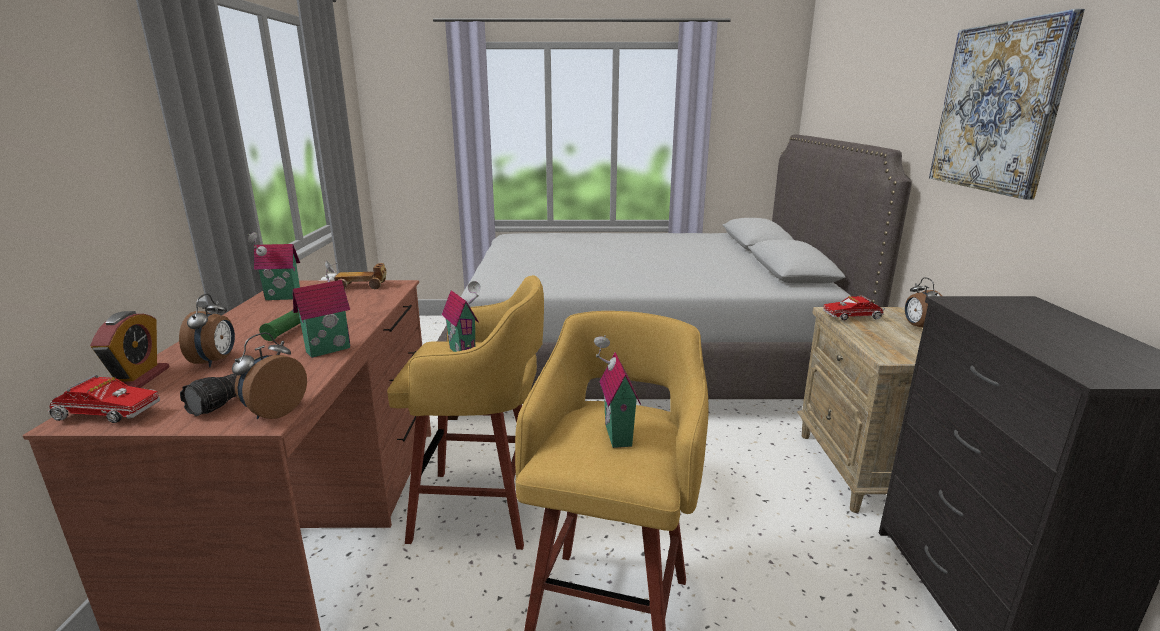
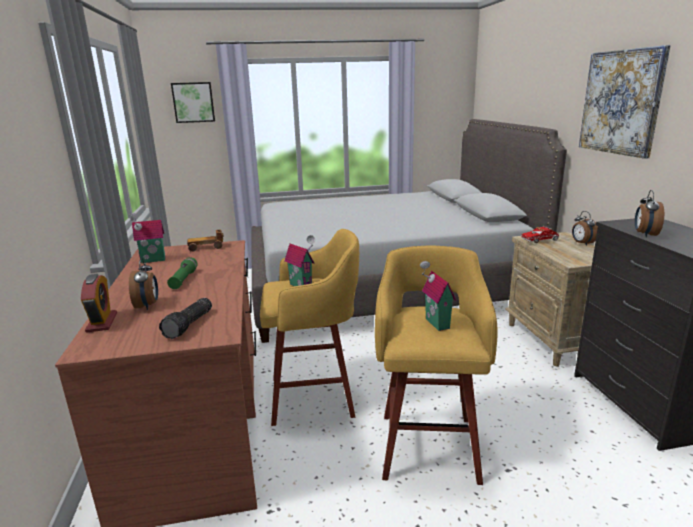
camera: 10 degrees left, 0 degrees up
(103, 415) = (102, 346): toy truck -> none
(274, 412) = (223, 331): alarm clock -> alarm clock (645, 234)
(328, 349) = (222, 290): toy house -> none
(417, 98) = (193, 102): none -> picture

